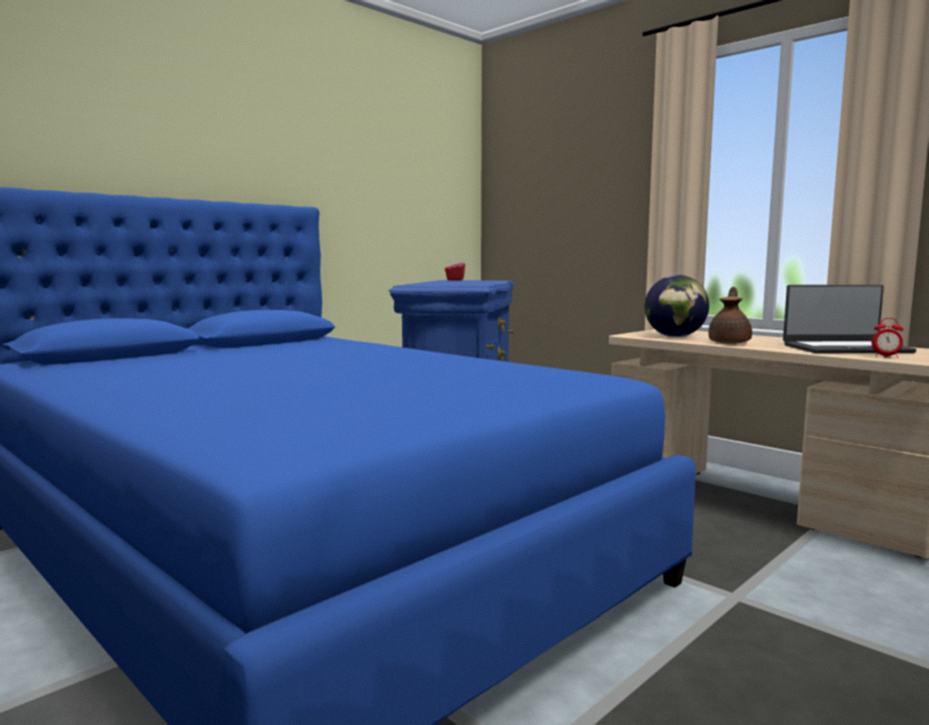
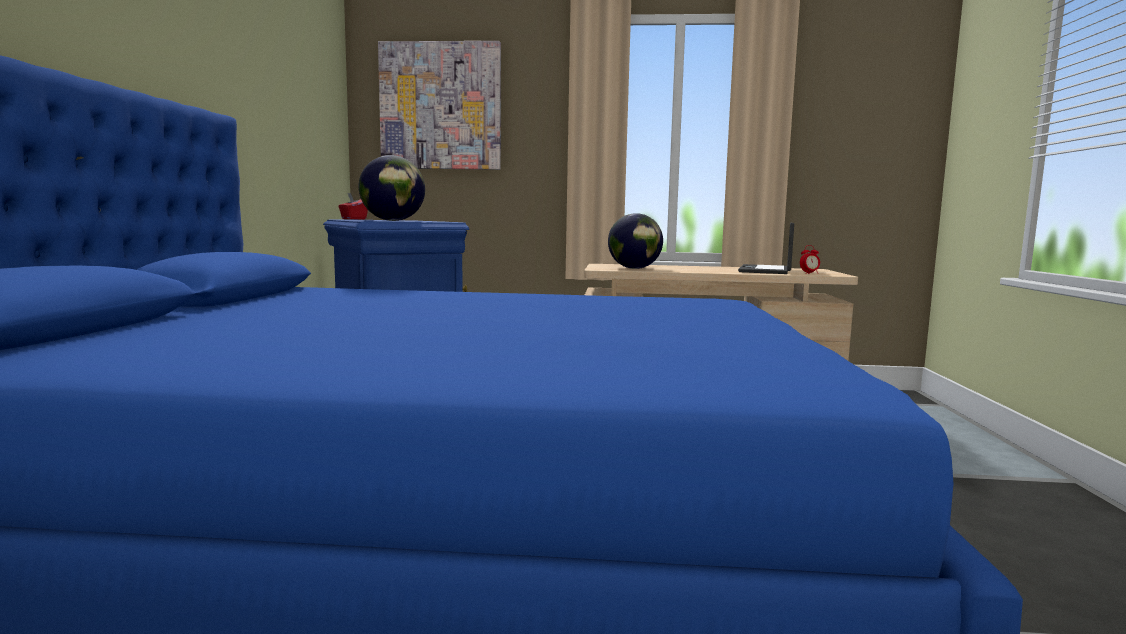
camera: 40 degrees left, 0 degrees up
(428, 284) = (393, 220): none -> globe
(547, 171) = (440, 106): none -> picture
(730, 343) = (690, 270): brown teapot -> none
(845, 348) = (766, 270): laptop -> laptop turned 150 degrees clockwise

